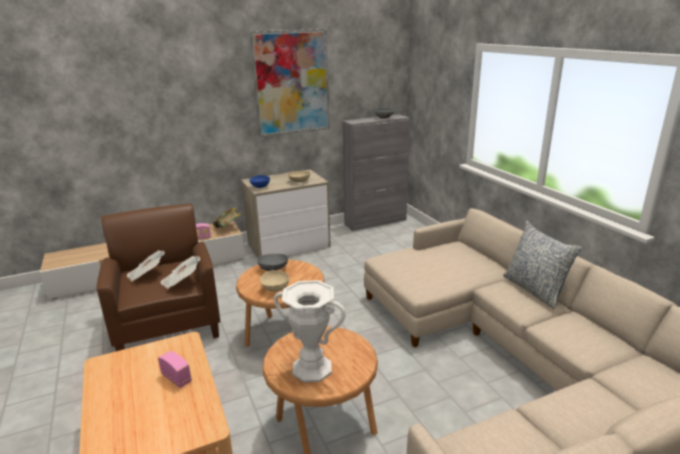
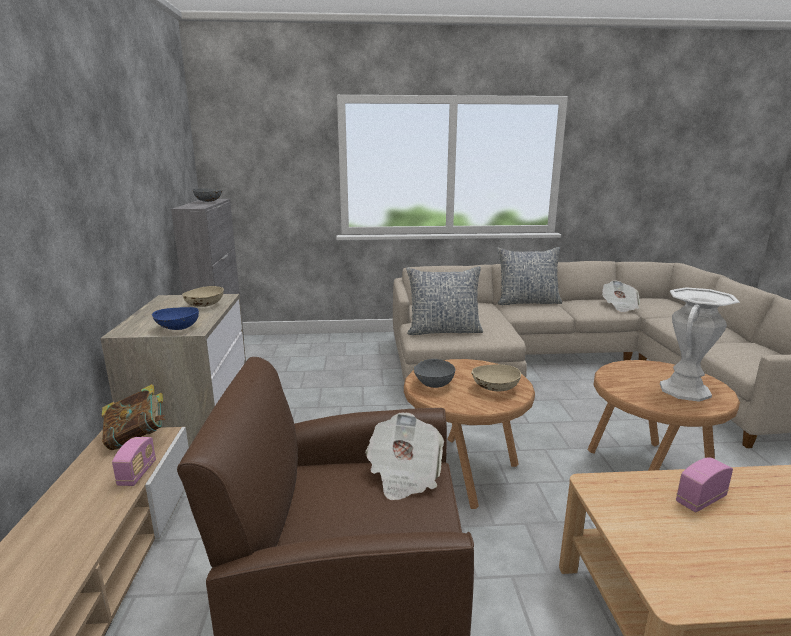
camera: 70 degrees left, 5 degrees down
(146, 275) = (336, 521): newspaper -> newspaper (619, 306)
(292, 83) = (119, 141): picture -> none
(406, 264) = (443, 331): none -> pillow

